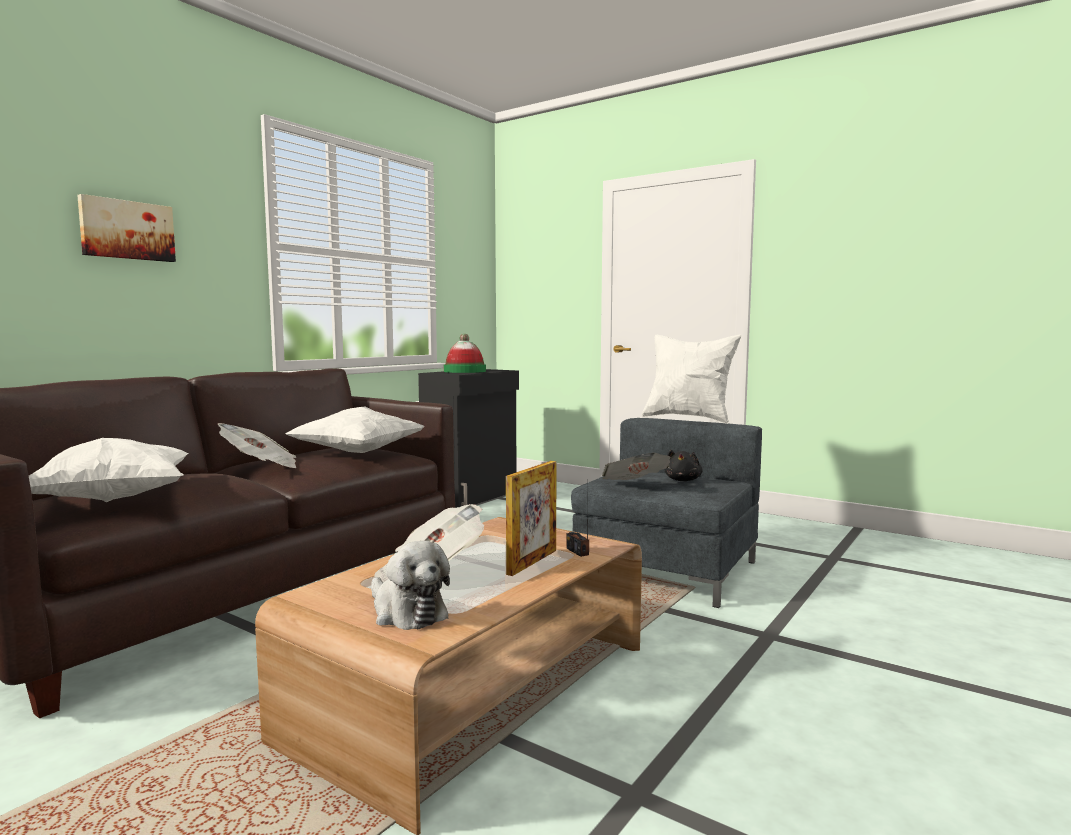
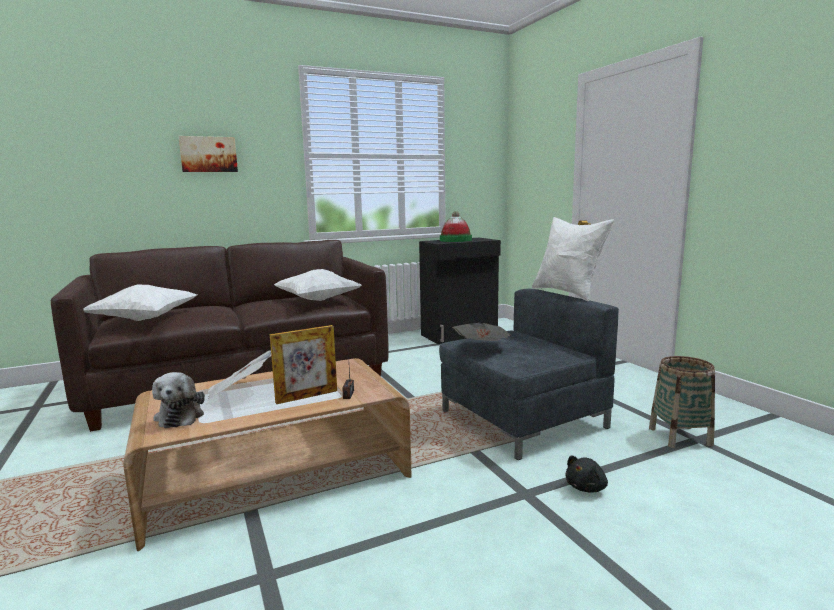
camera: 30 degrees right, 5 degrees up
(261, 466) = (248, 305): newspaper -> none
(683, 480) = (534, 347): black plush toy -> black plush toy (587, 487)
(818, 558) = (679, 437): none -> basket

